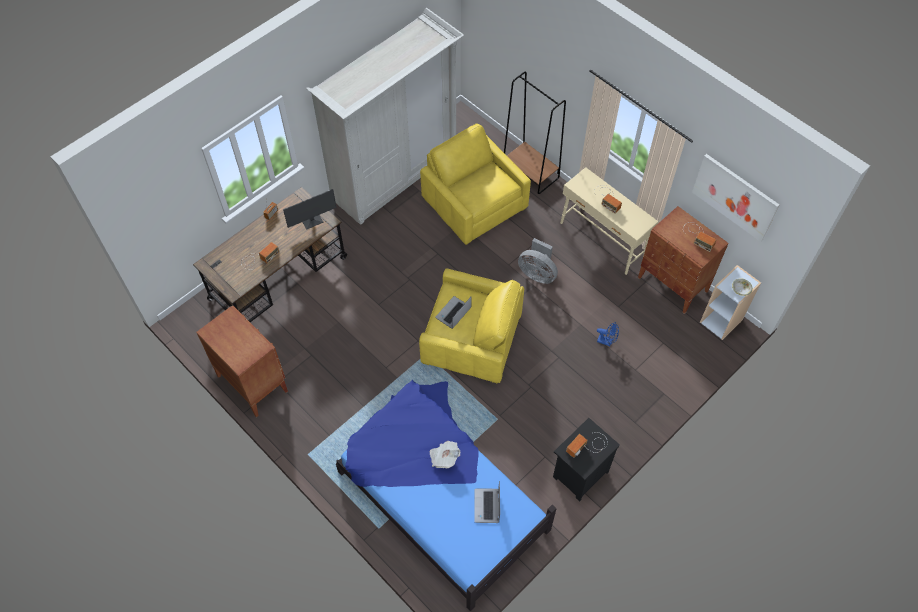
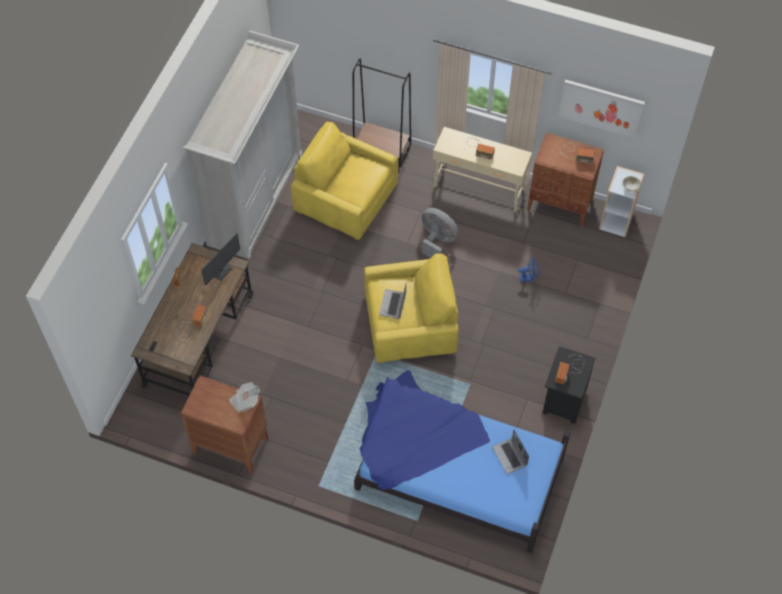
camera: 25 degrees left, 0 degrees up
(444, 457) = (452, 432): newspaper -> newspaper (245, 401)
(537, 273) = (437, 241): grey fan -> grey fan turned 150 degrees counterclockwise

